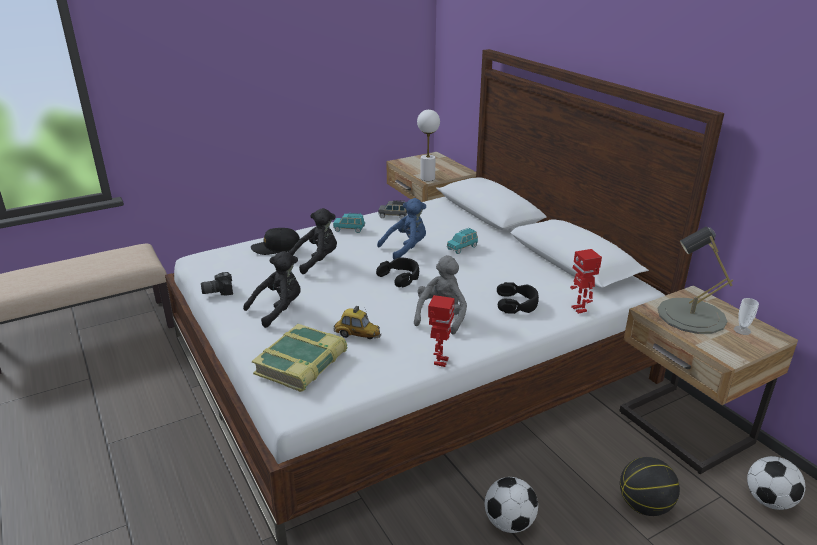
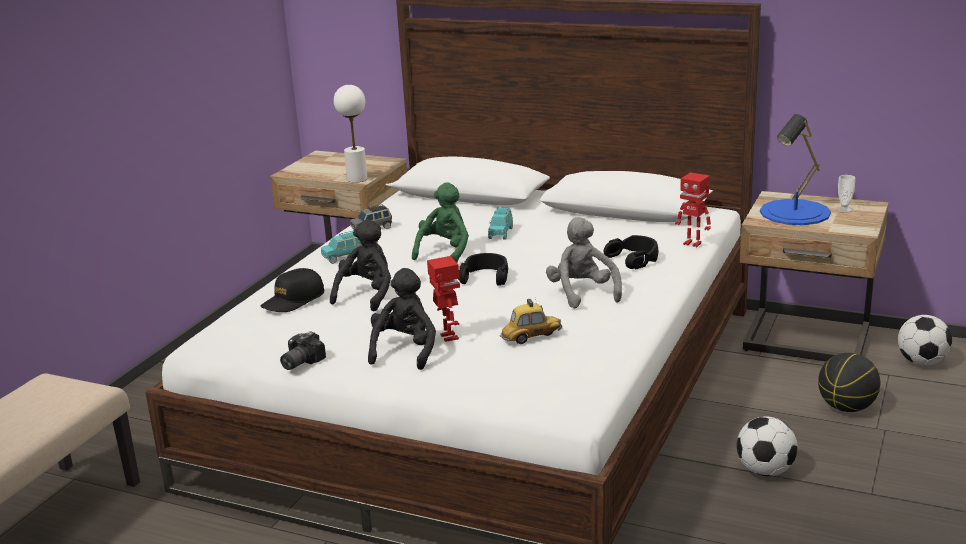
camera: 35 degrees left, 5 degrees down
(302, 364) = (520, 379): book -> none
(406, 249) = (444, 252): blue plush toy -> green plush toy
(440, 361) = (642, 326): toy robot -> toy robot (448, 337)
(691, 316) = (795, 212): grey table lamp -> blue table lamp

